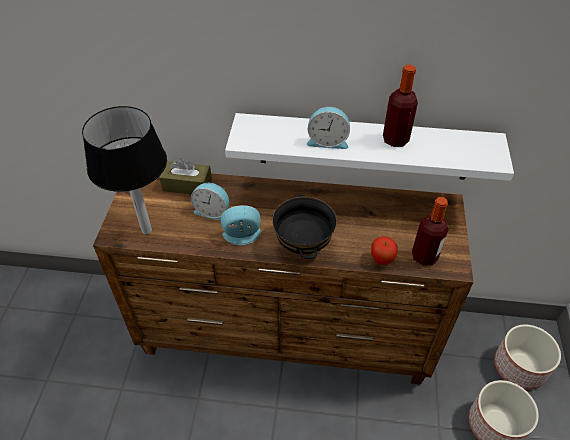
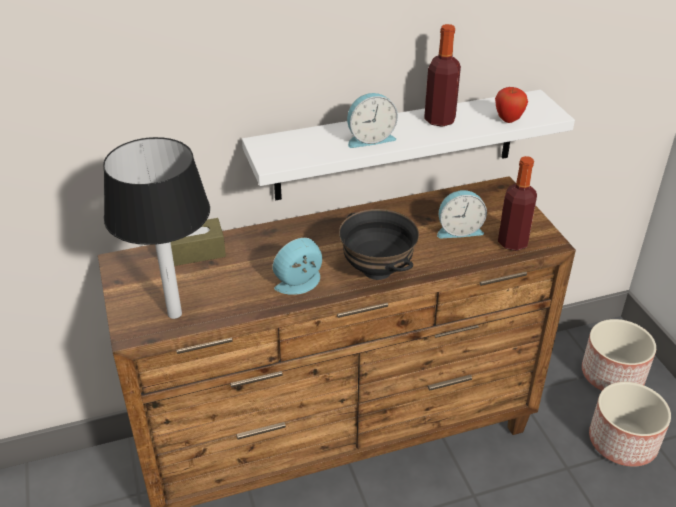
camera: 25 degrees left, 10 degrees down
(213, 211) = (246, 269): alarm clock -> alarm clock (458, 230)
(381, 260) = (472, 259): apple -> apple (508, 120)

